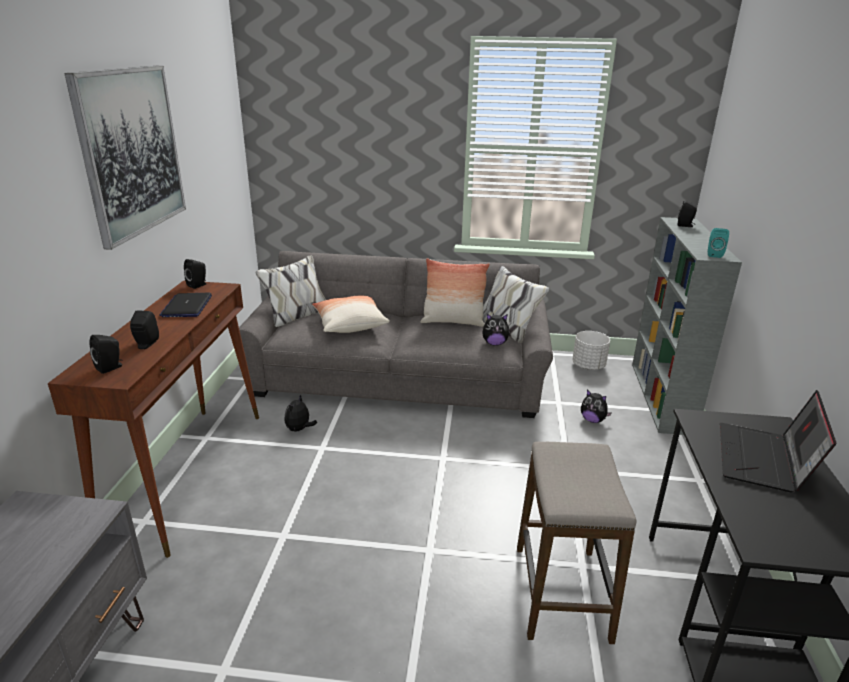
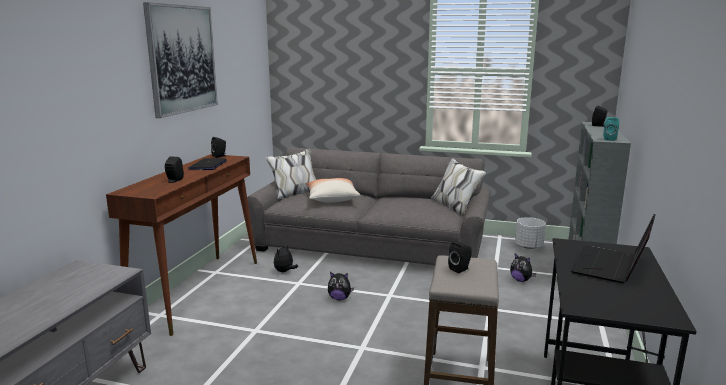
camera: 10 degrees right, 10 degrees down
(111, 367) = (147, 189): black speaker -> black speaker (460, 269)
(453, 322) = (412, 200): pillow -> none
(494, 343) = (440, 214): plush toy -> plush toy (339, 298)

